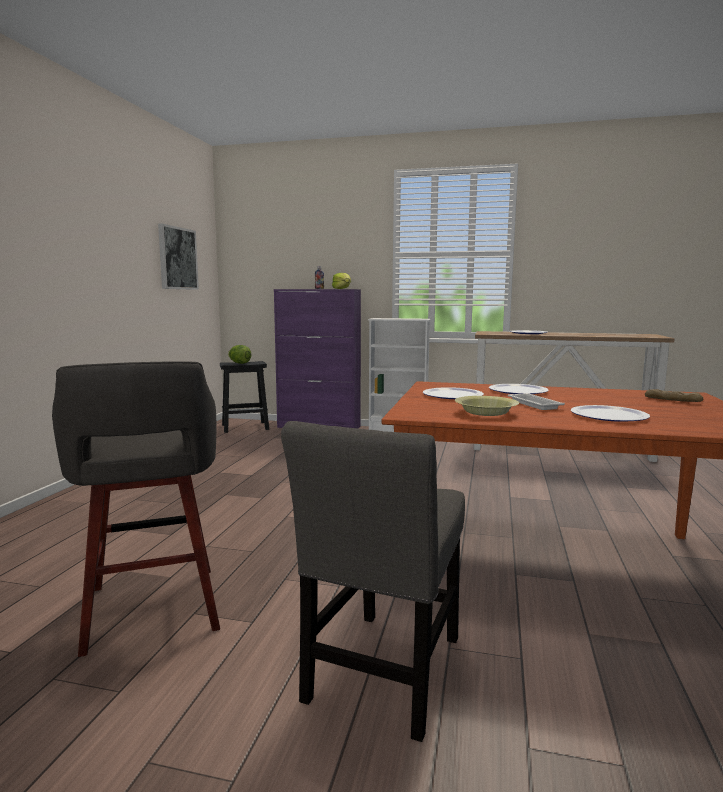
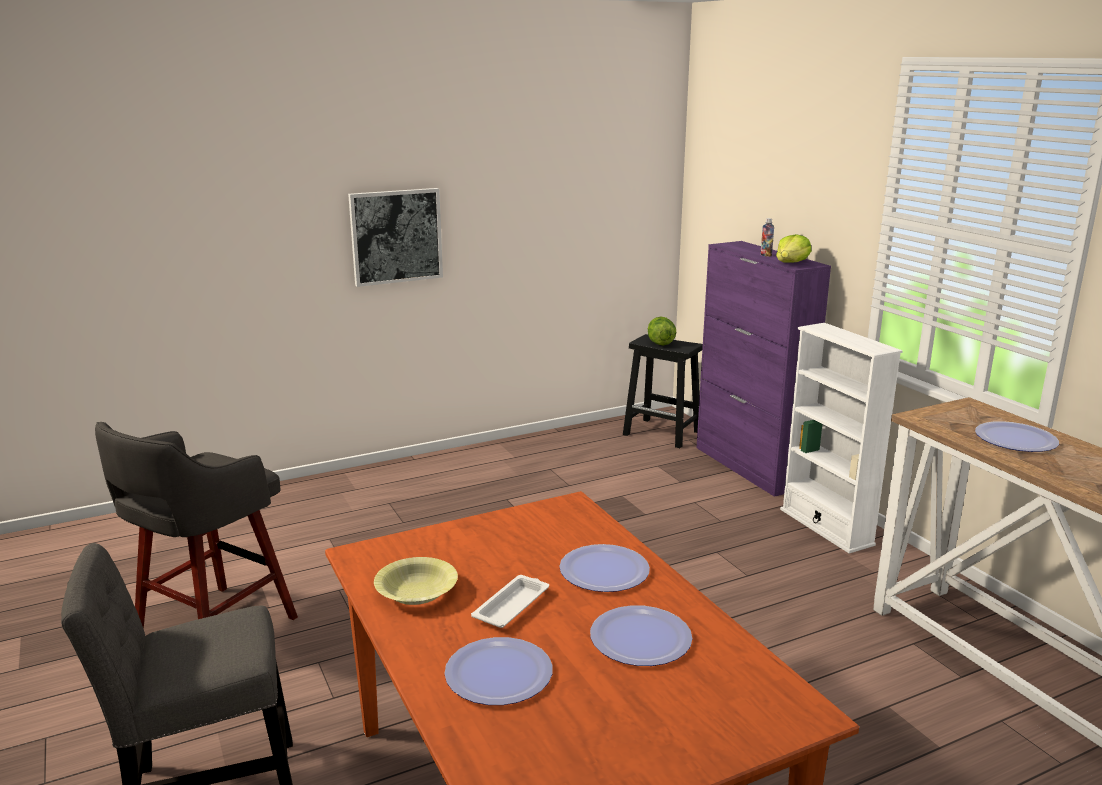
camera: 50 degrees right, 10 degrees up
(177, 258) = (586, 190): picture -> picture (396, 236)
(452, 395) = (506, 541): plate -> plate (641, 638)
(672, 400) = (703, 704): bread -> none

